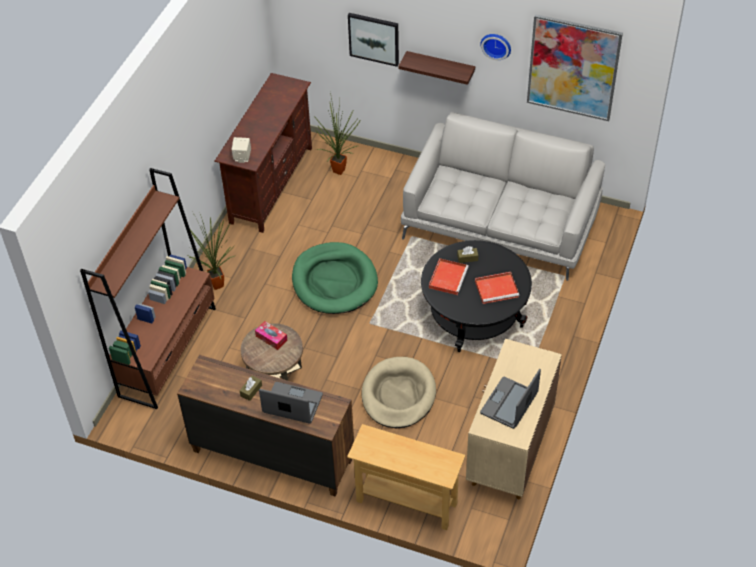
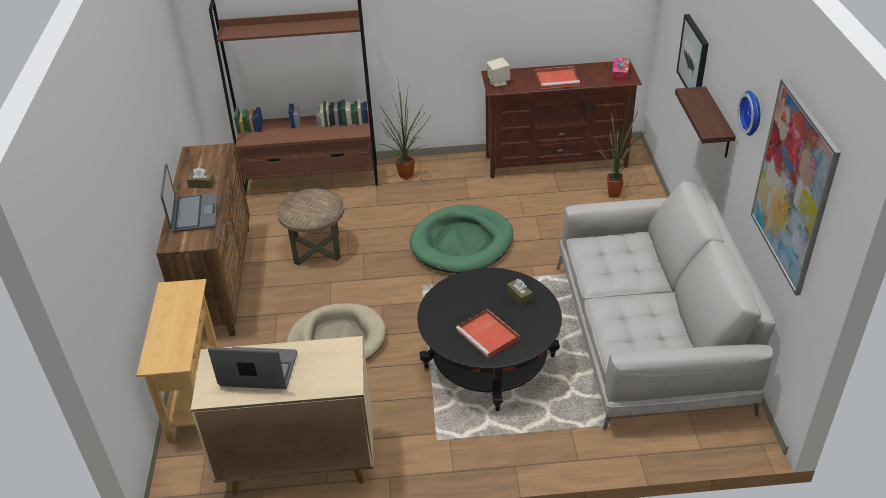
camera: 65 degrees right, 10 degrees down
(271, 338) = (321, 204): tissue box -> tissue box (620, 73)
(448, 277) = (478, 290): red tray -> red tray (557, 79)

